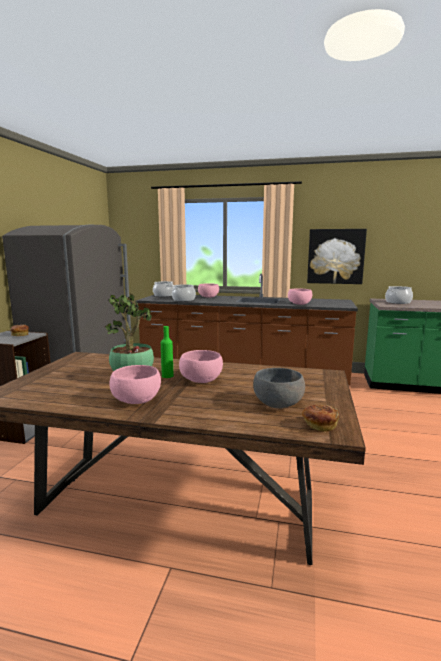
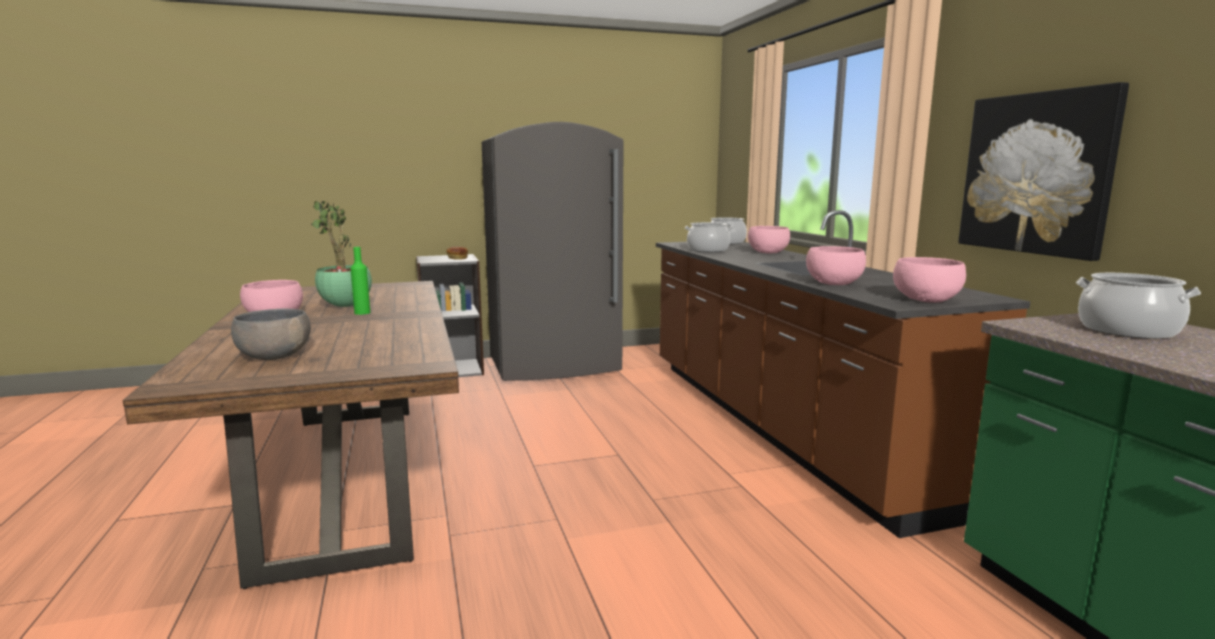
camera: 60 degrees right, 0 degrees up
(201, 380) = (354, 323): pink bowl -> pink bowl (925, 299)
(319, 425) = (197, 377): bread -> none

